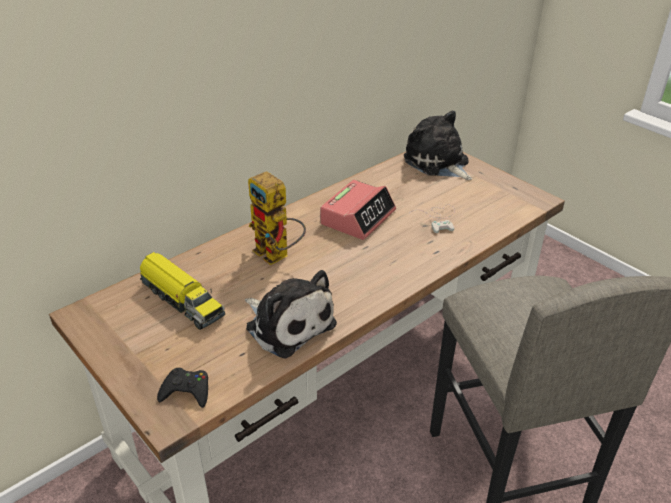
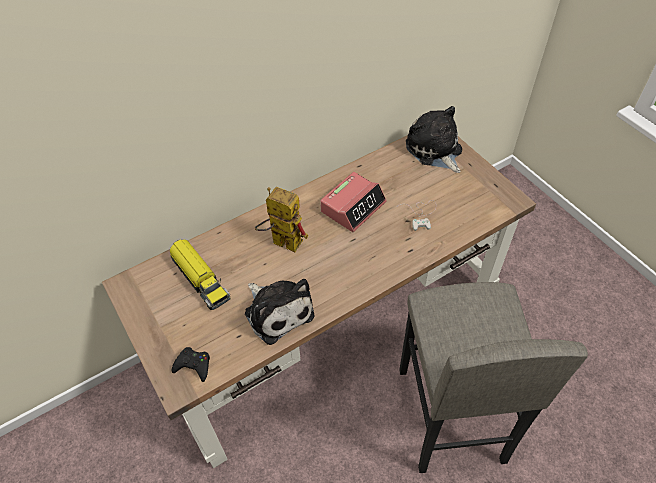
camera: 10 degrees right, 15 degrees up
(278, 255) = (281, 242): toy robot -> toy robot turned 150 degrees clockwise

